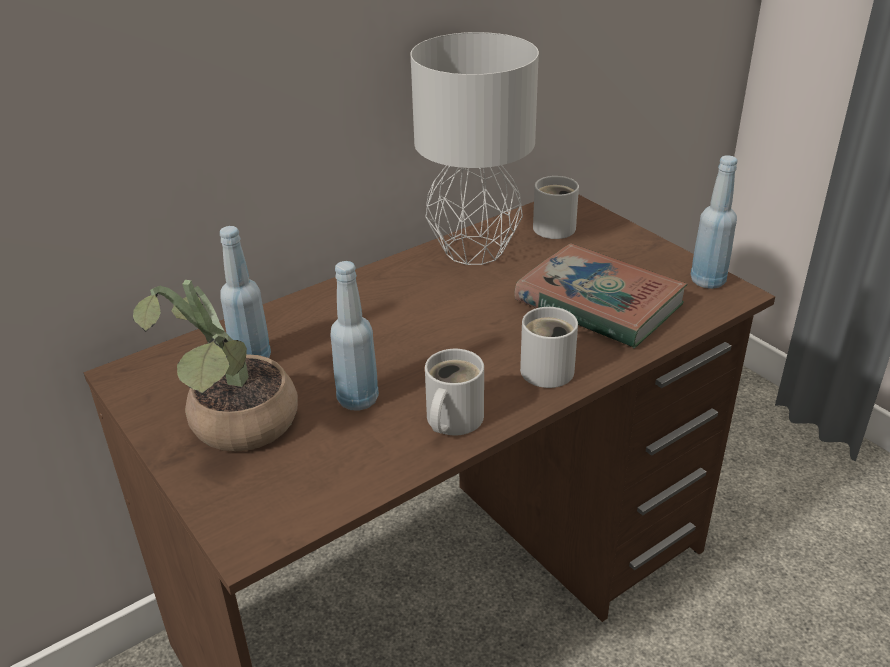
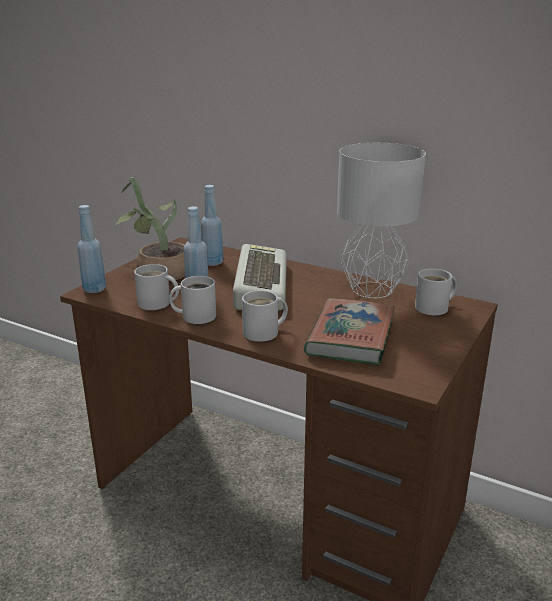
camera: 65 degrees right, 10 degrees down
(374, 455) = (156, 304): none -> white mug
(383, 335) = (258, 285): none -> keyboard
(707, 281) = (425, 372): blue bottle -> blue bottle (94, 289)

